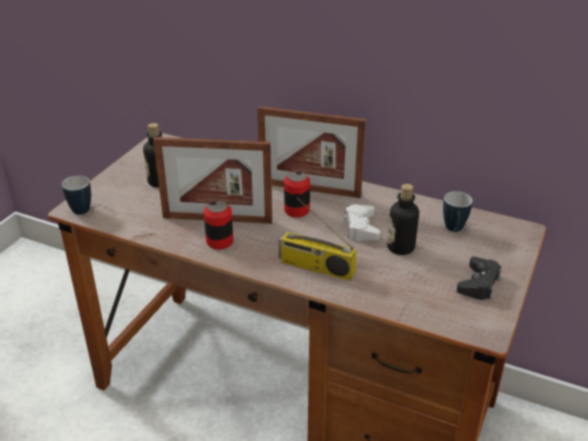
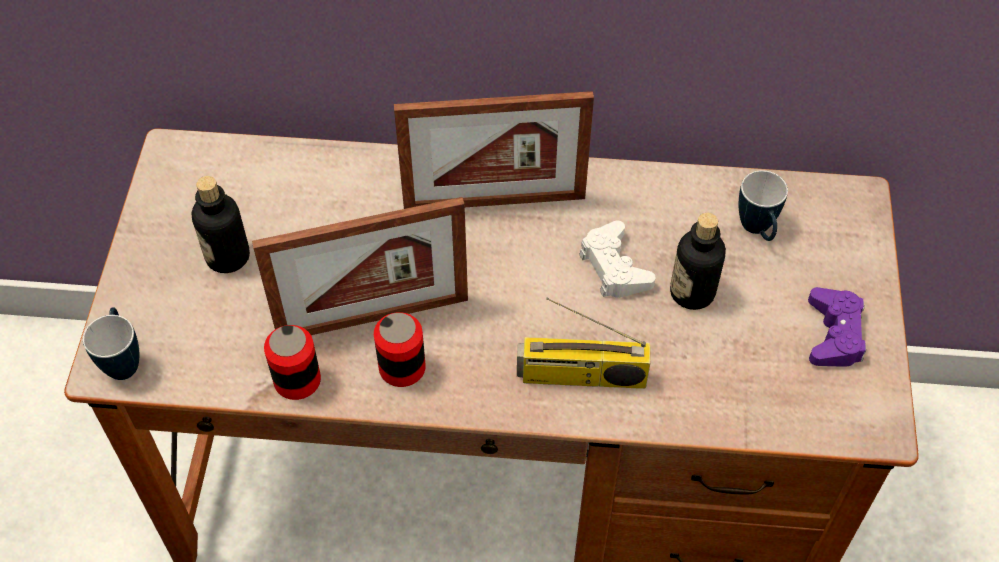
camera: 20 degrees left, 20 degrees up
(297, 210) = (495, 258): can -> can (297, 380)
(479, 284) = (834, 334): black game controller -> purple game controller

